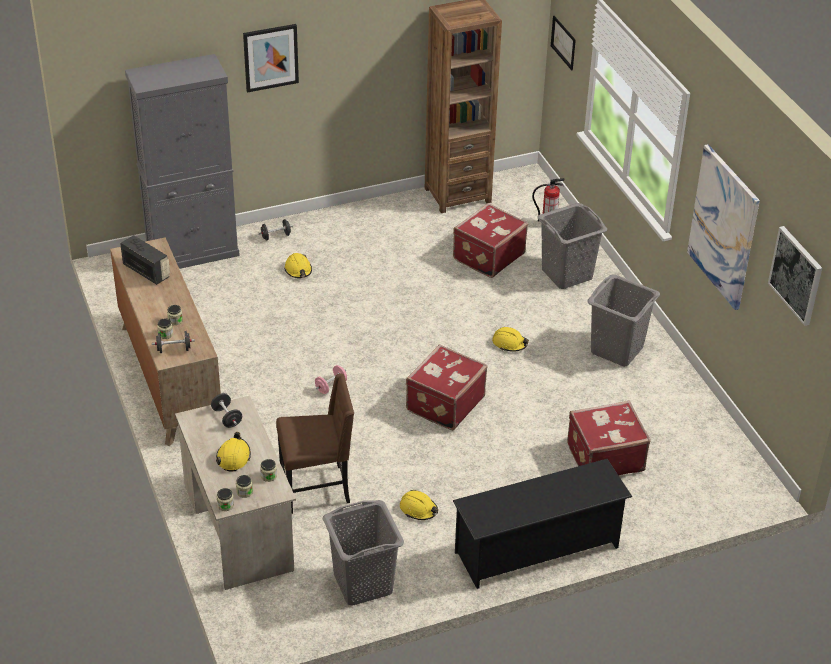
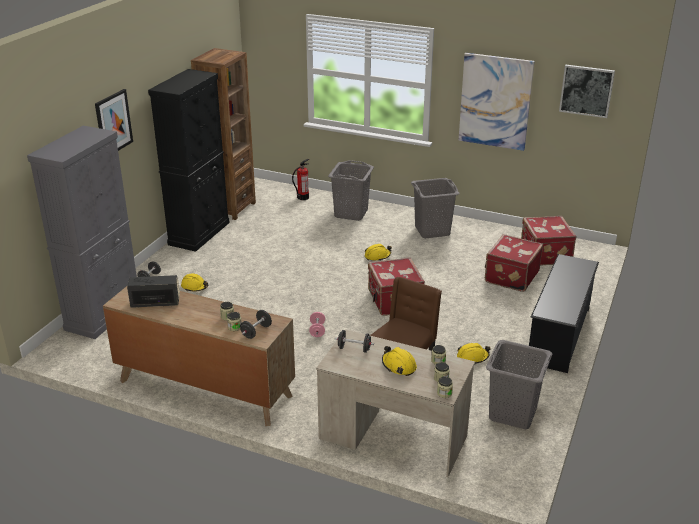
camera: 45 degrees left, 10 degrees down
(385, 210) = (199, 233): none -> black cabinet
(487, 256) = (296, 226): red suitcase -> red suitcase (544, 254)
(563, 42) = (266, 69): picture -> none

